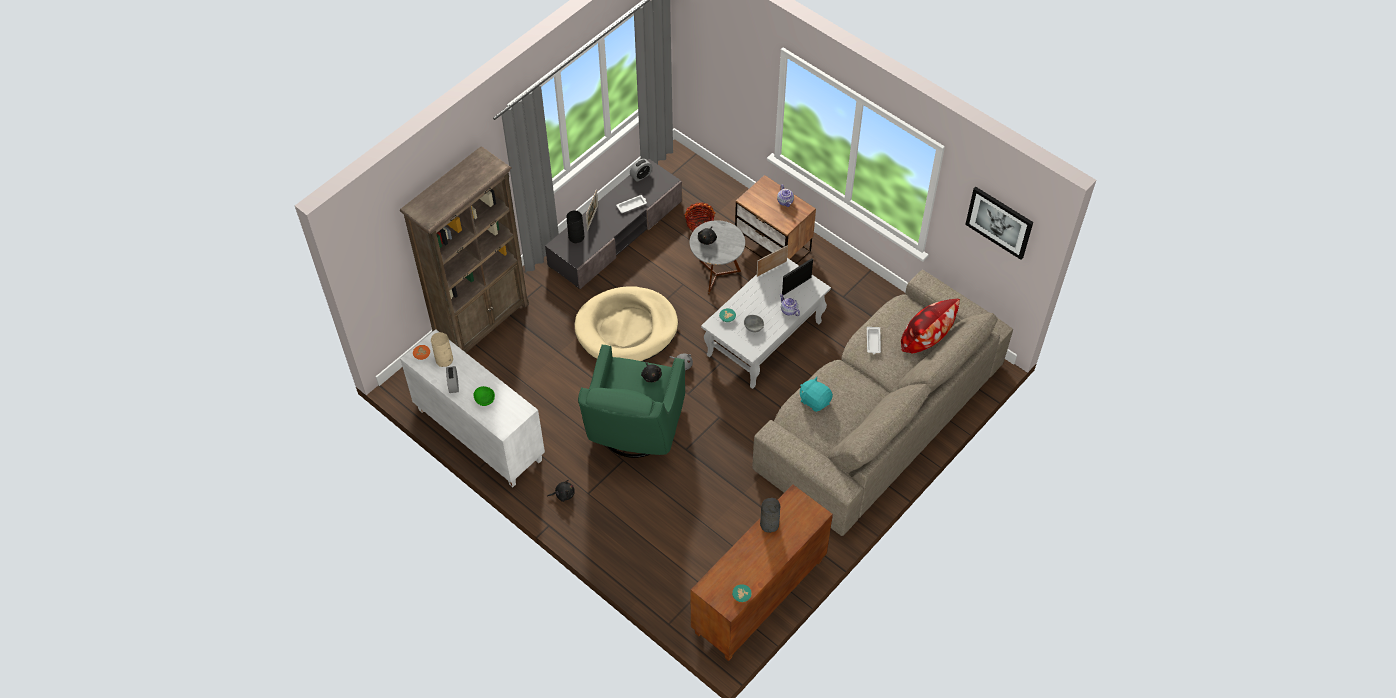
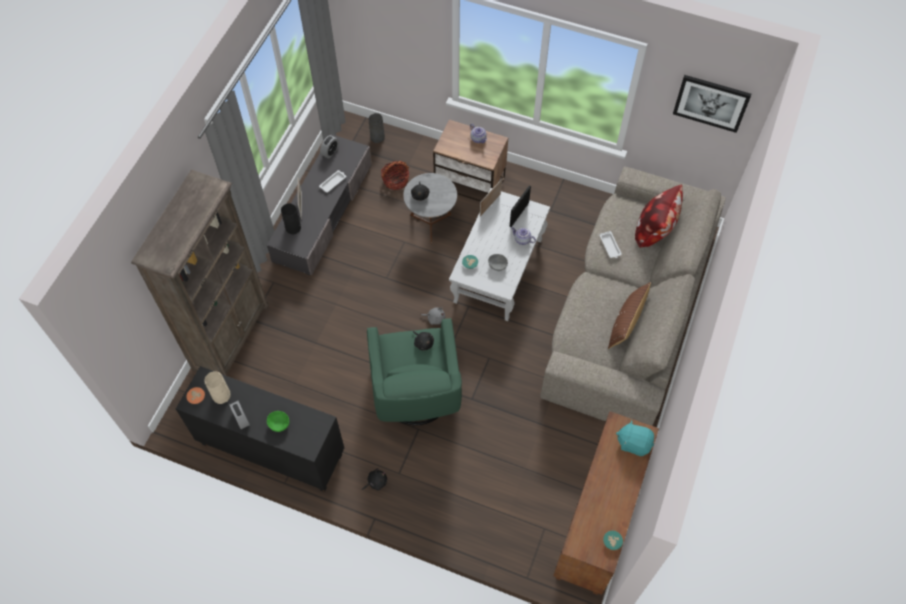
camera: 20 degrees left, 5 degrees up
(478, 435) = (270, 450): white cabinet -> black cabinet
(626, 328) = (369, 300): beige dog bed -> none
(770, 524) = (606, 458): grey vase -> grey vase (378, 137)
(815, 400) = (583, 318): turquoise plush toy -> turquoise plush toy (634, 443)
(856, 417) = (626, 322): none -> brown pillow

